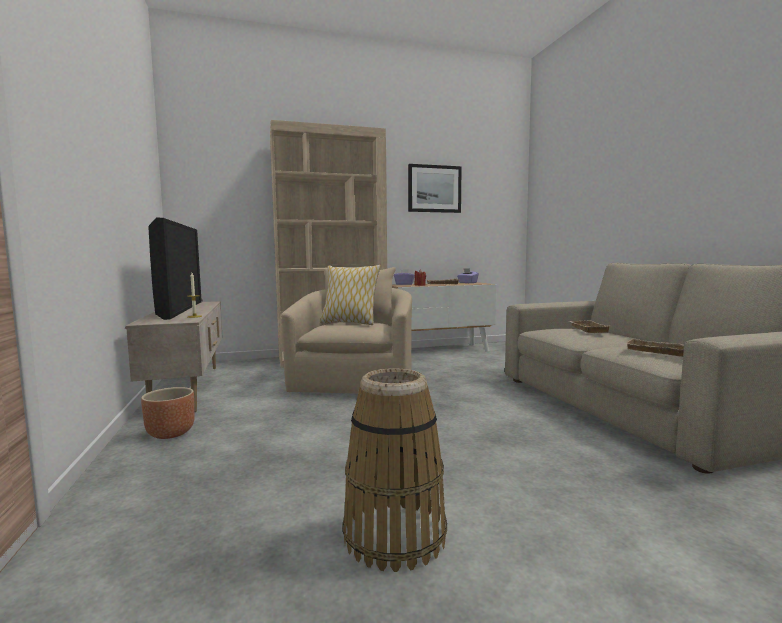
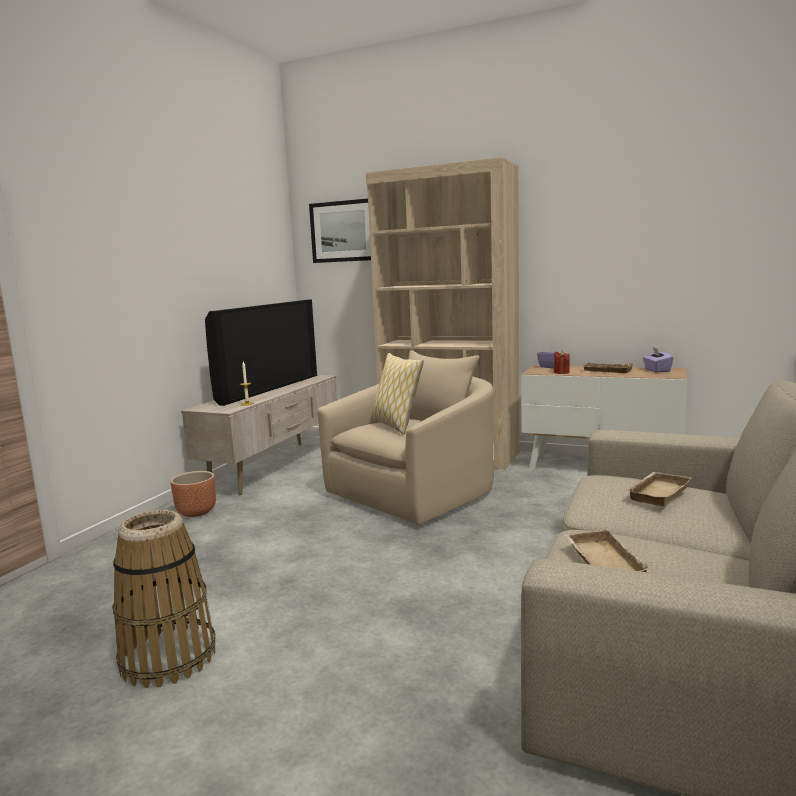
camera: 40 degrees right, 5 degrees up
(434, 189) = (614, 223): picture -> picture (343, 231)

